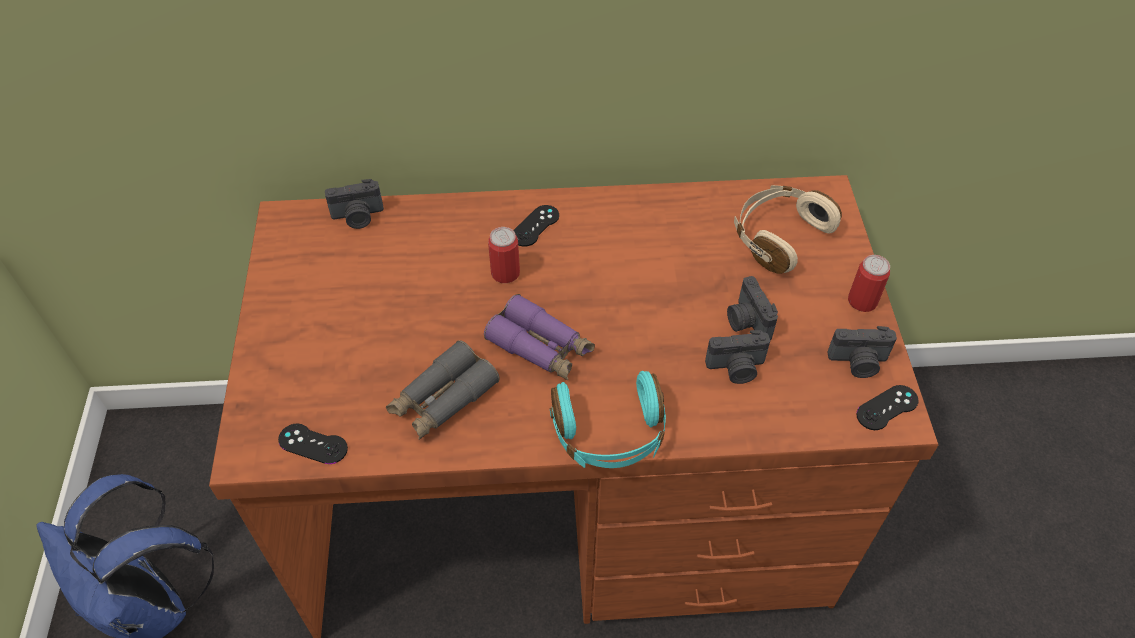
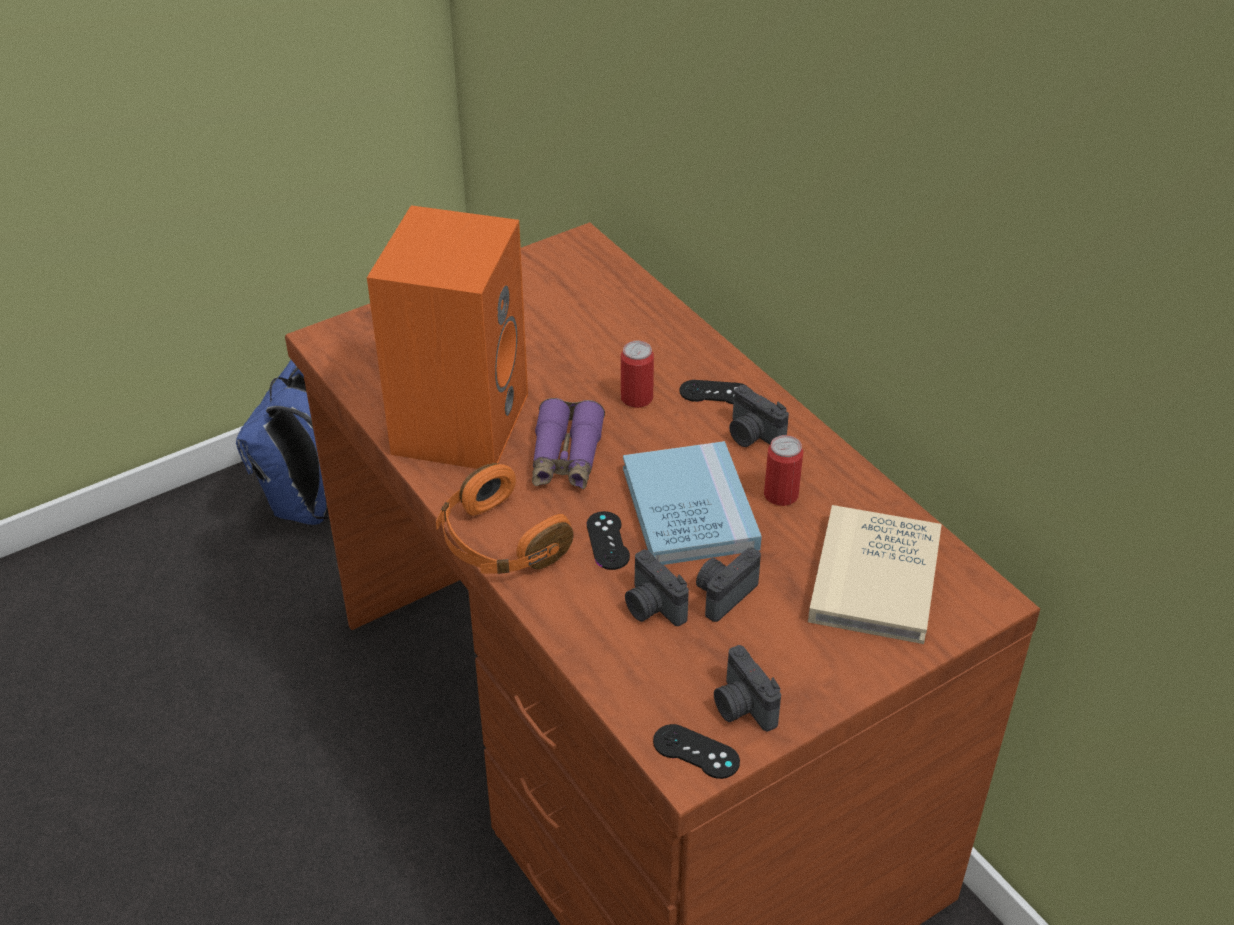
camera: 60 degrees right, 10 degrees down
(313, 444) = (359, 368): black game controller -> black game controller (608, 541)
(358, 217) = (622, 282): camera -> camera (752, 435)
(443, 399) = (459, 421): grey binoculars -> orange speaker
(610, 434) = (499, 543): turquoise headphones -> orange headphones
(648, 299) = (689, 508): none -> blue book
(779, 236) = (875, 579): beige headphones -> beige book
(862, 301) = (839, 683): can -> can (781, 495)

